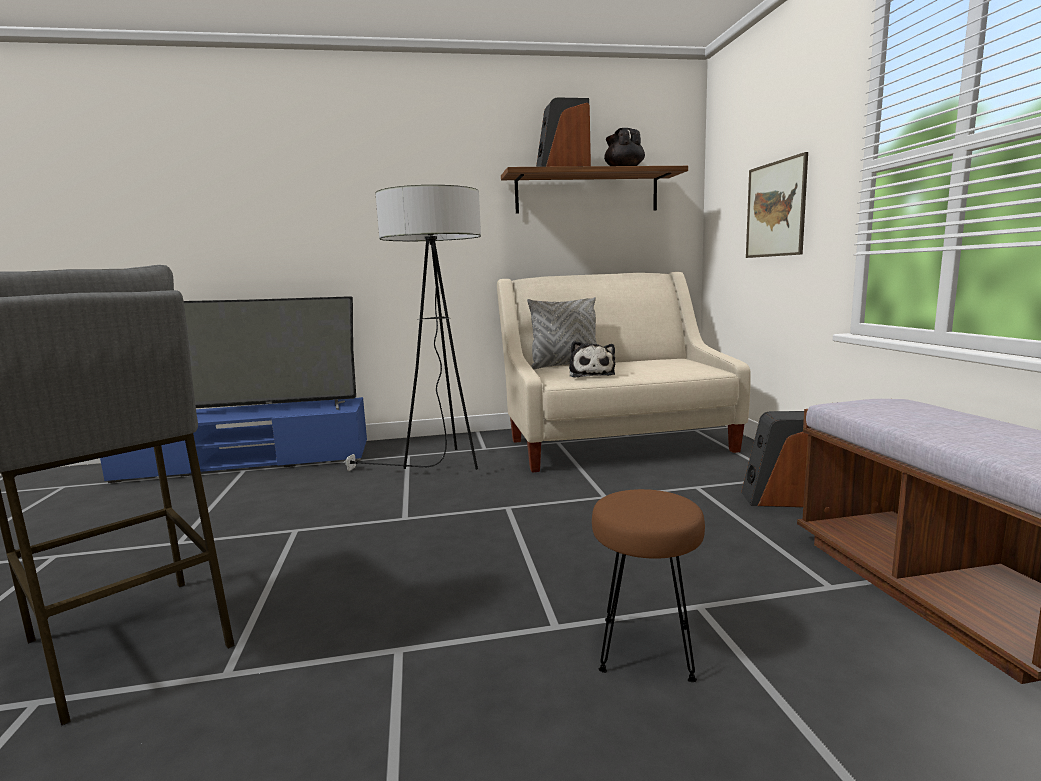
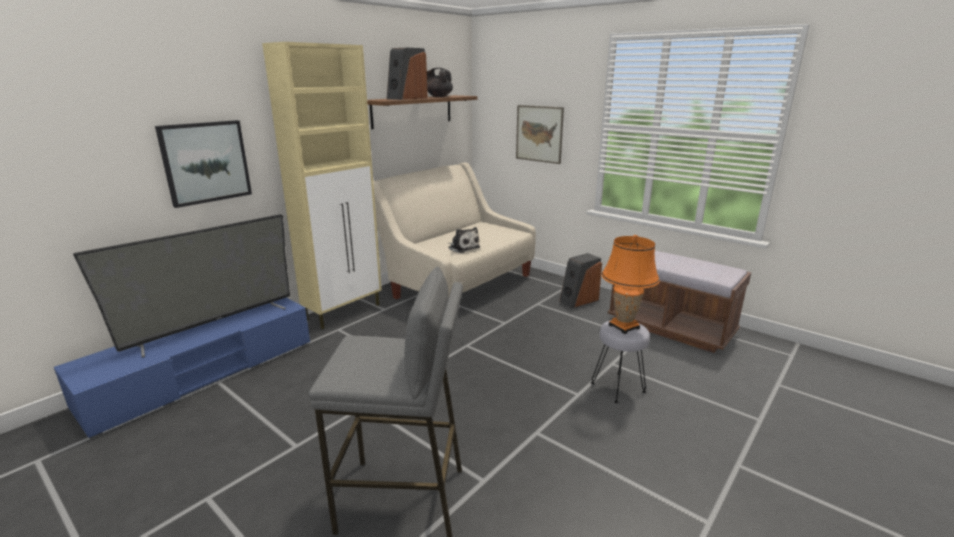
camera: 40 degrees left, 10 degrees up
(295, 235) = (205, 162): none -> picture
(441, 468) = (381, 332): floor lamp -> none
(442, 442) = (344, 312): none -> beige cabinet
(564, 366) = (429, 241): grey pillow -> none
(646, 649) = (618, 388): brown stool -> grey stool
(649, 502) = (624, 326): none -> orange table lamp

